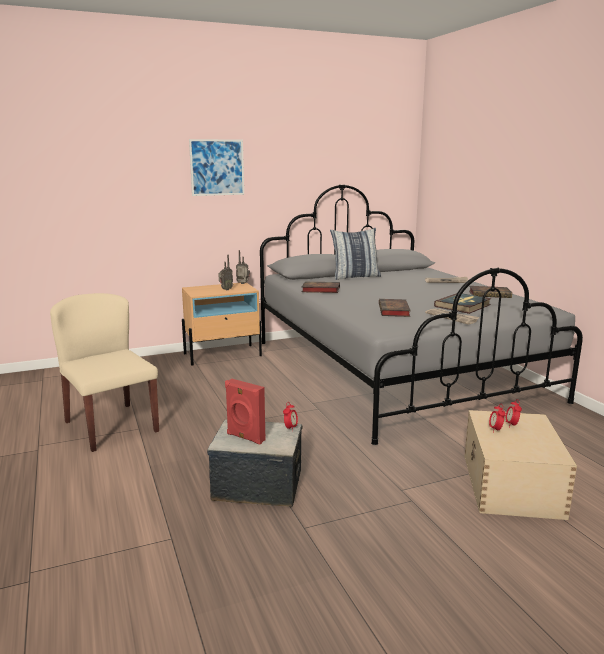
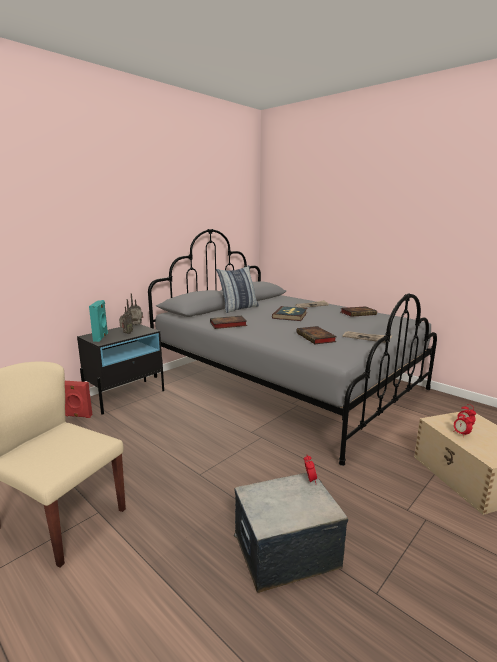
camera: 25 degrees left, 0 degrees up
(200, 290) = (101, 337): none -> turquoise speaker
(217, 167) = (103, 213): picture -> none
(223, 355) = (126, 396): beige nightstand -> black nightstand
(245, 437) = (280, 508): red speaker -> red speaker (78, 416)
(463, 305) = (356, 326): book -> book (290, 315)

